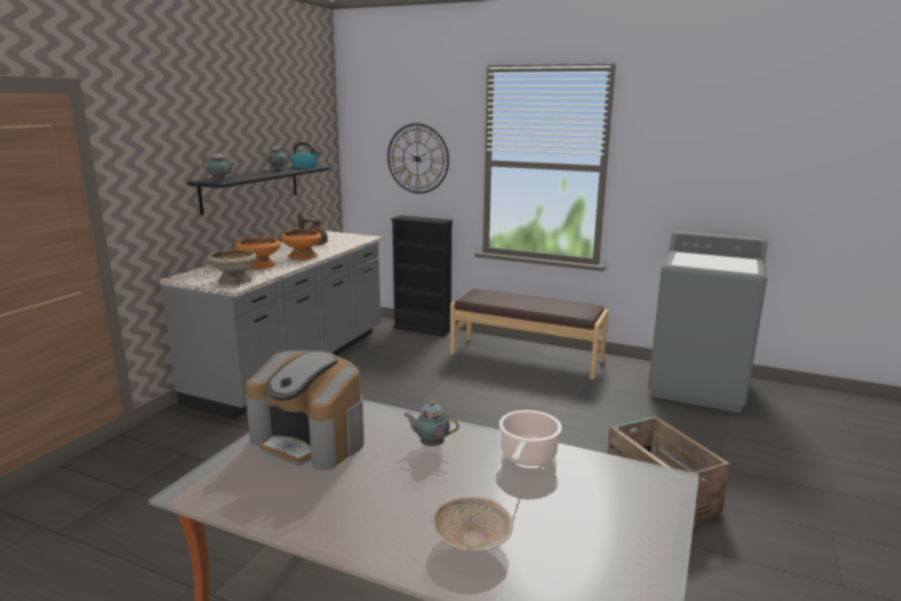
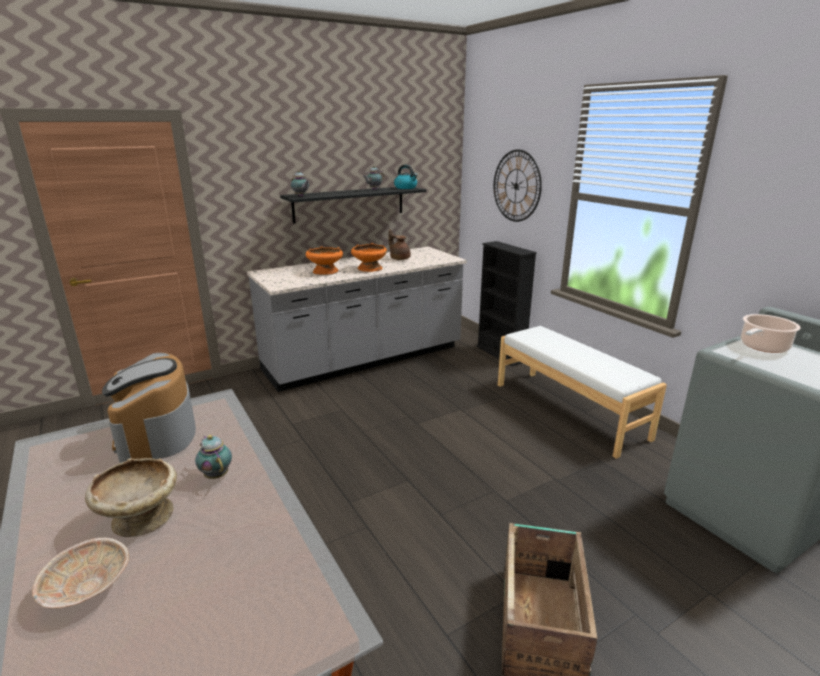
camera: 35 degrees right, 5 degrees up
(234, 281) = (286, 281): beige bowl -> beige bowl (140, 518)
(526, 357) = (569, 410): brown bench -> white bench
(527, 456) = (262, 525): cooking pot -> cooking pot (762, 347)

